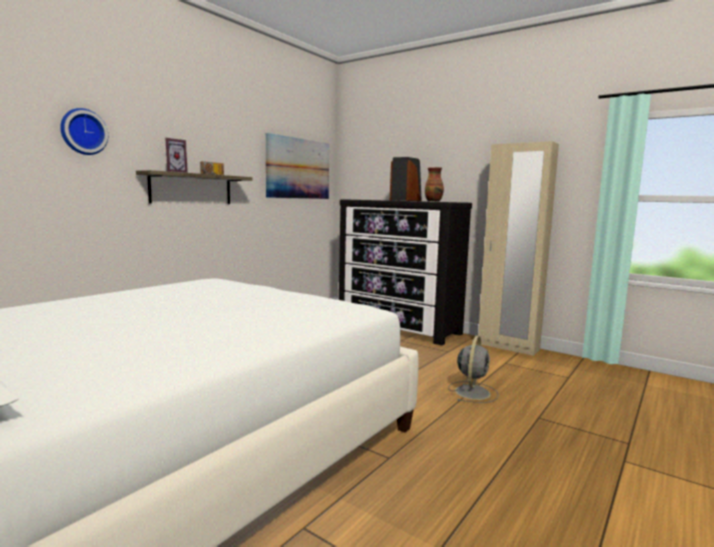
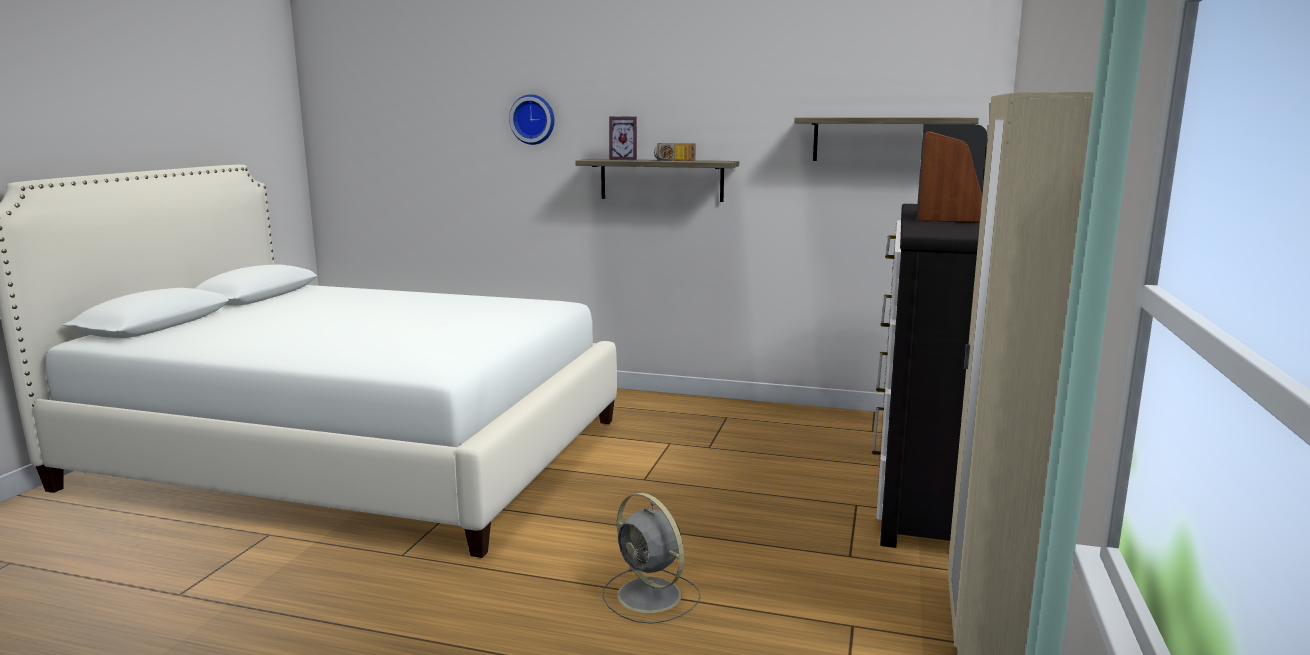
camera: 70 degrees right, 5 degrees up
(298, 168) = (883, 139): picture -> shelf
(433, 201) = (925, 229): vase -> none
(472, 392) = (651, 596): grey fan -> grey fan turned 45 degrees clockwise

